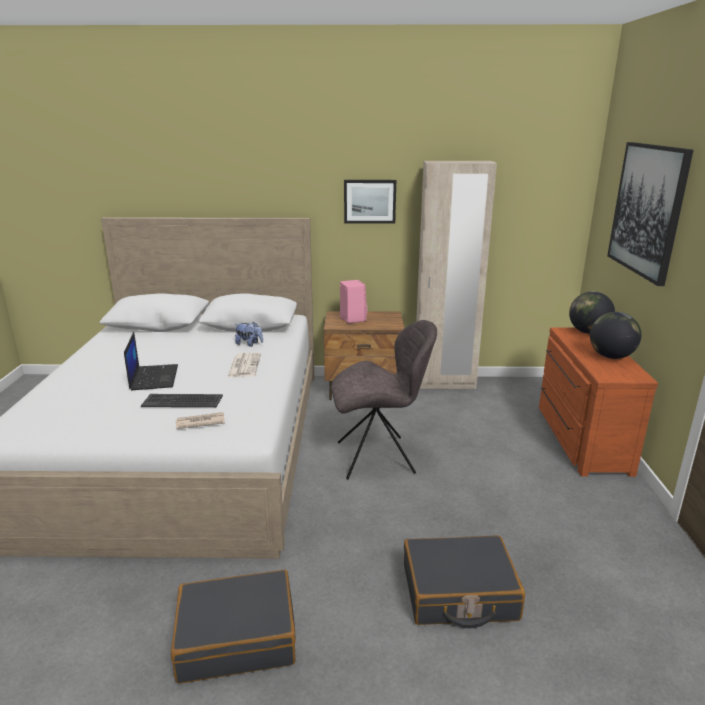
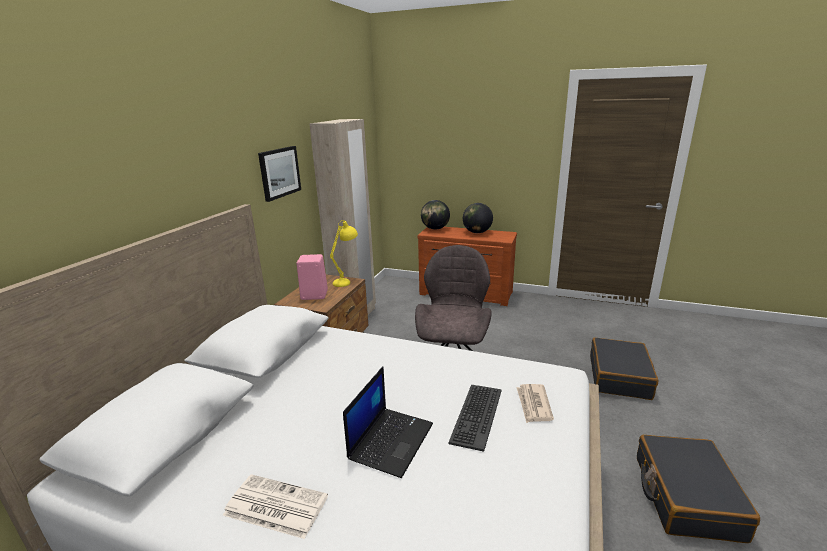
camera: 70 degrees left, 0 degrees up
(153, 377) = (391, 440): laptop -> laptop turned 105 degrees clockwise
(244, 365) = (396, 366): newspaper -> newspaper (274, 506)
(249, 344) = (334, 357): plush toy -> none
(393, 324) = (347, 281): none -> yellow table lamp
(647, 210) = (460, 137): picture -> none

